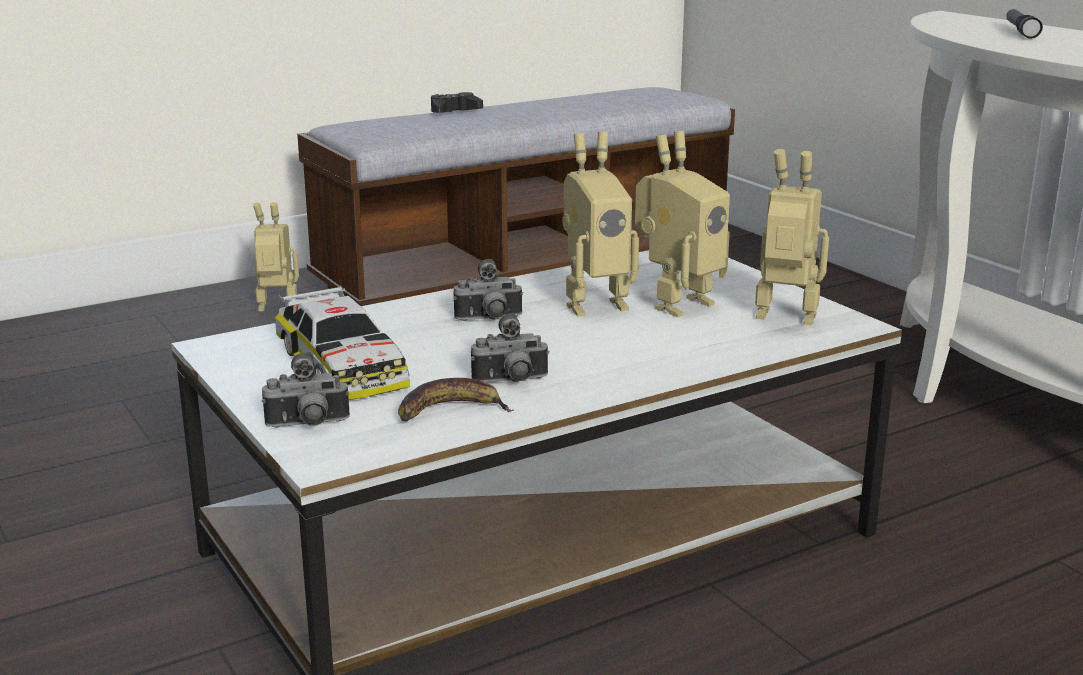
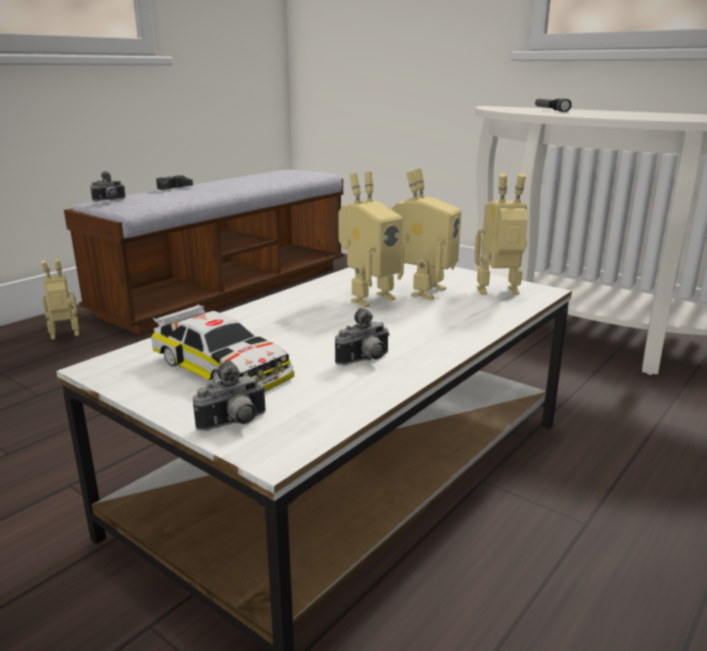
camera: 20 degrees left, 0 degrees up
(449, 411) = (340, 391): banana -> none
(489, 319) = (306, 317): camera -> camera (110, 200)

